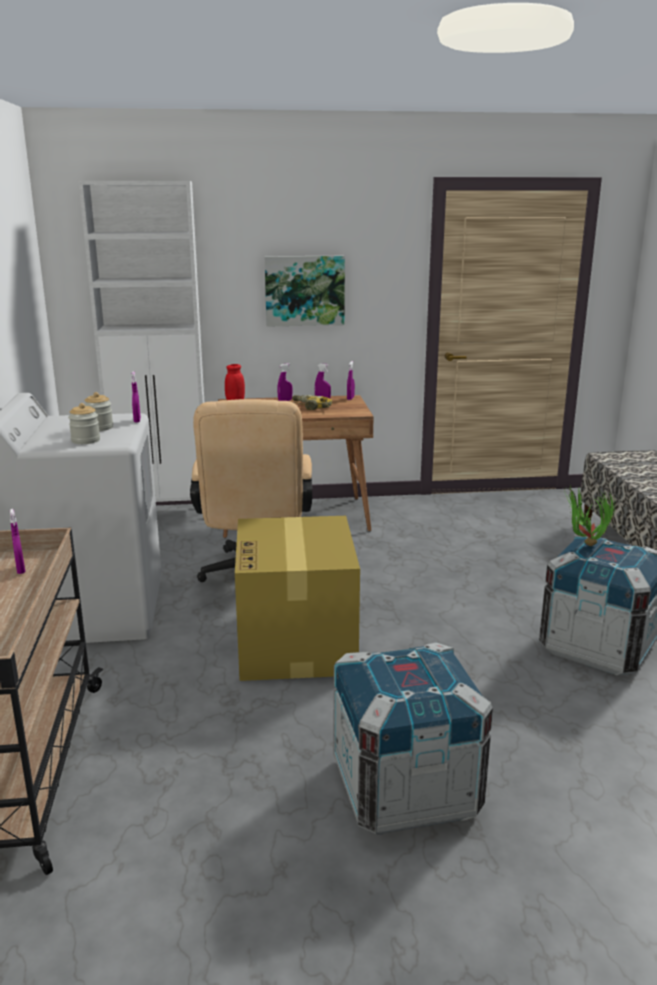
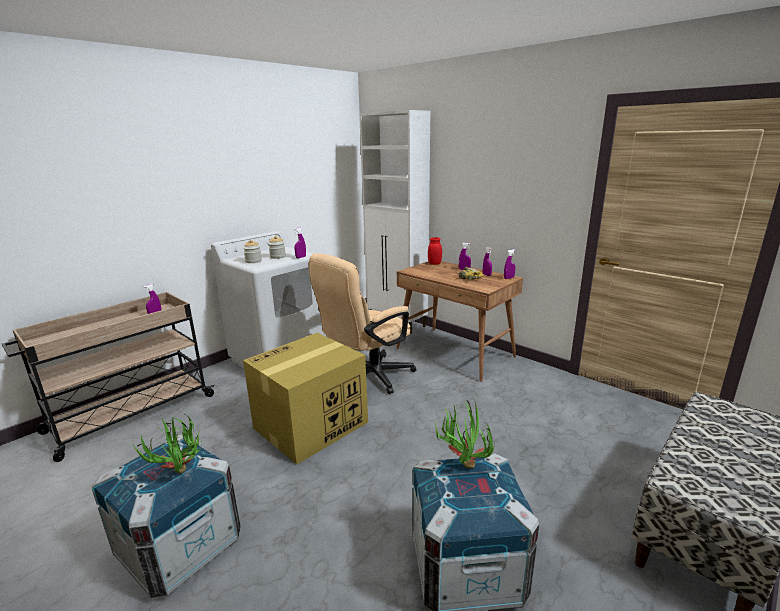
camera: 50 degrees right, 0 degrees up
(304, 290) = (493, 190): picture -> none
(448, 663) = (181, 477): none -> potted plant

